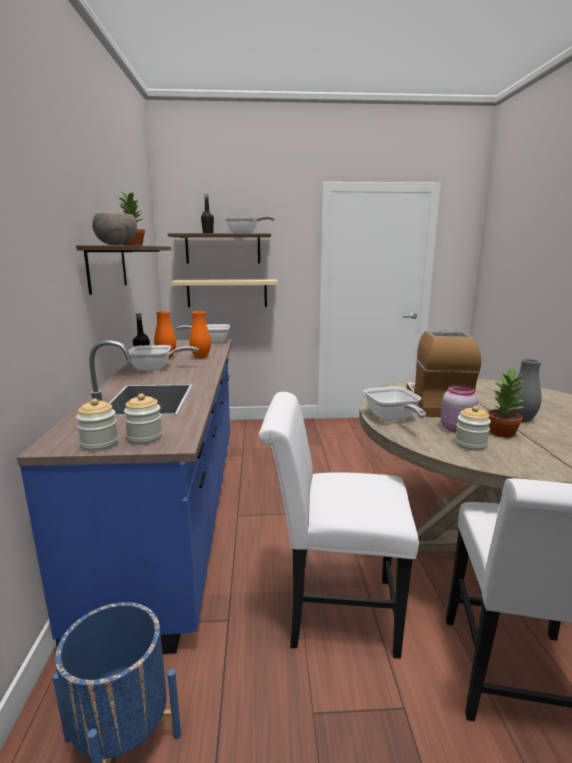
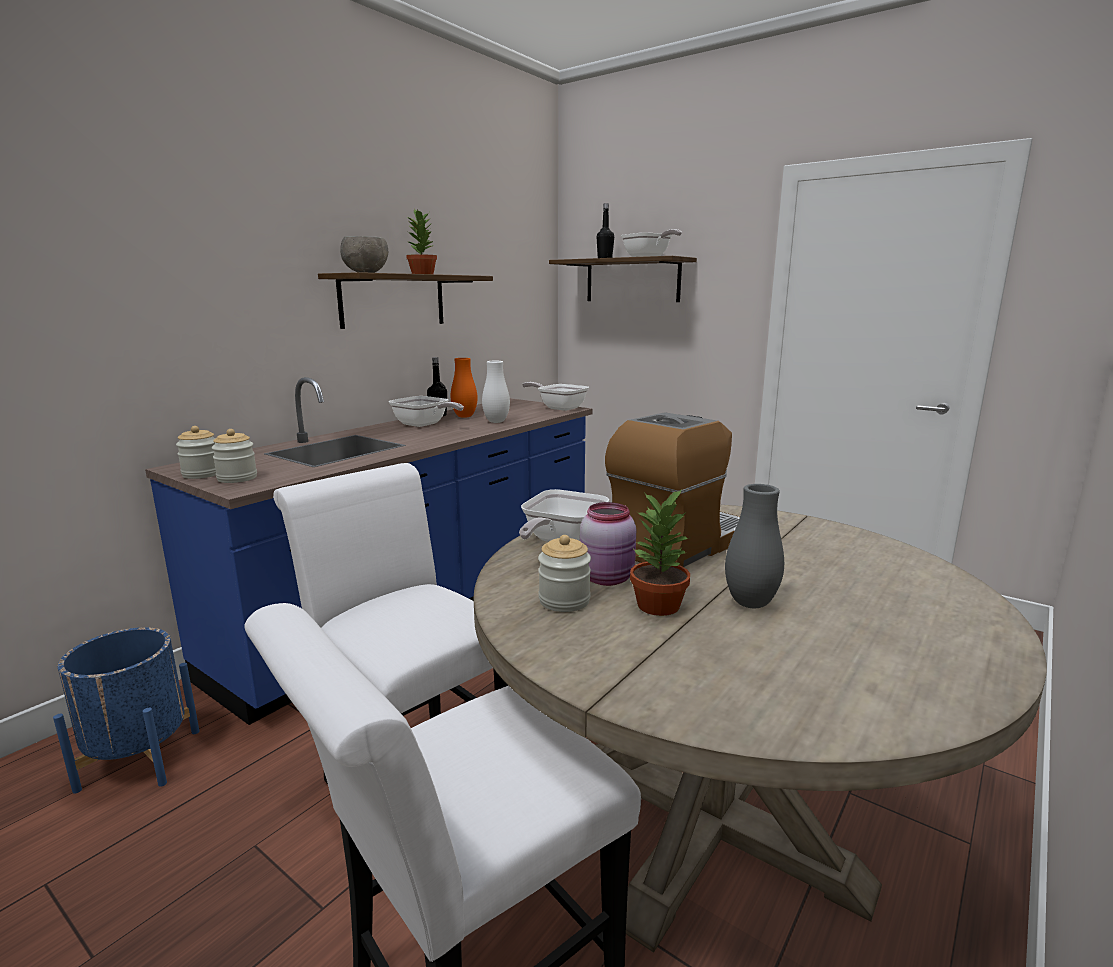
camera: 40 degrees right, 0 degrees up
(201, 357) = (496, 422): orange vase -> white vase
(227, 293) = (633, 345): beige shelf -> none

